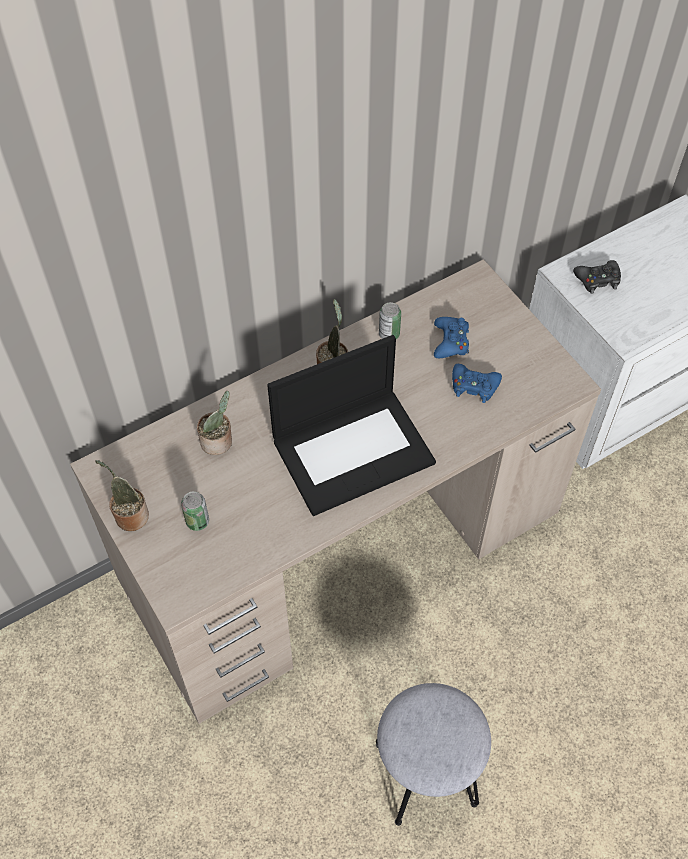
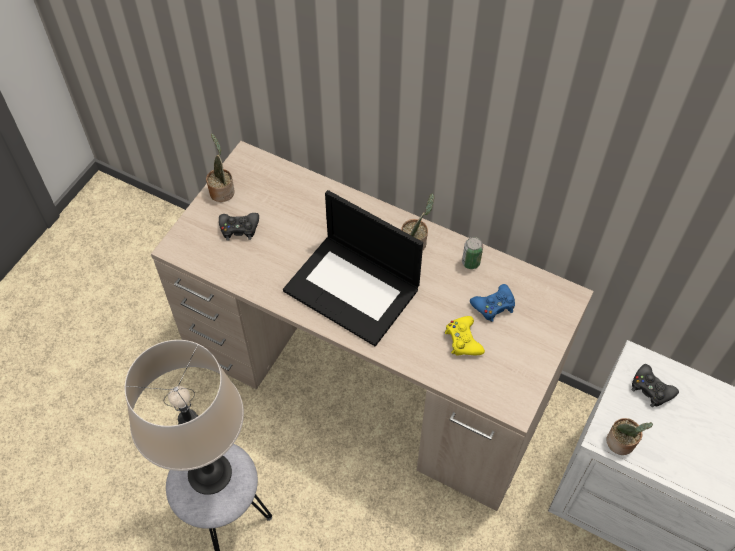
camera: 60 degrees right, 0 degrees up
(197, 521) = (239, 228): can -> black game controller
(218, 441) = (307, 208): potted plant -> potted plant (622, 443)
(428, 731) = (210, 473): none -> beige table lamp
(474, 386) = (463, 340): blue game controller -> yellow game controller

